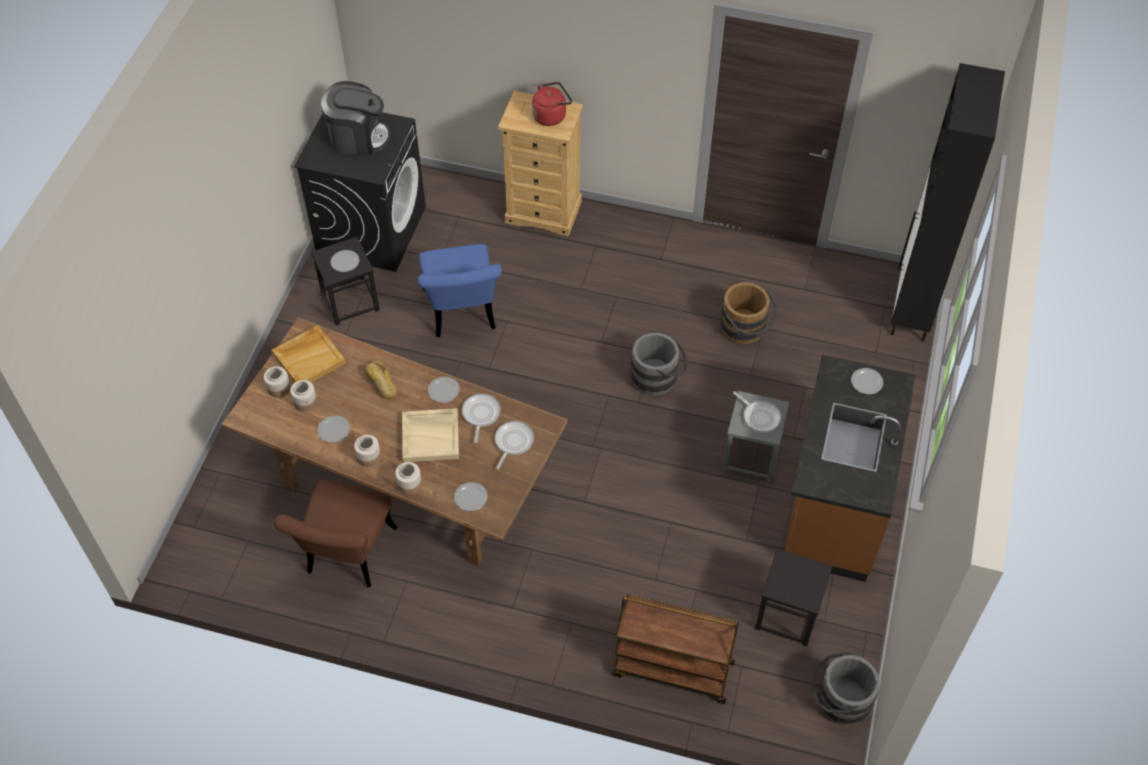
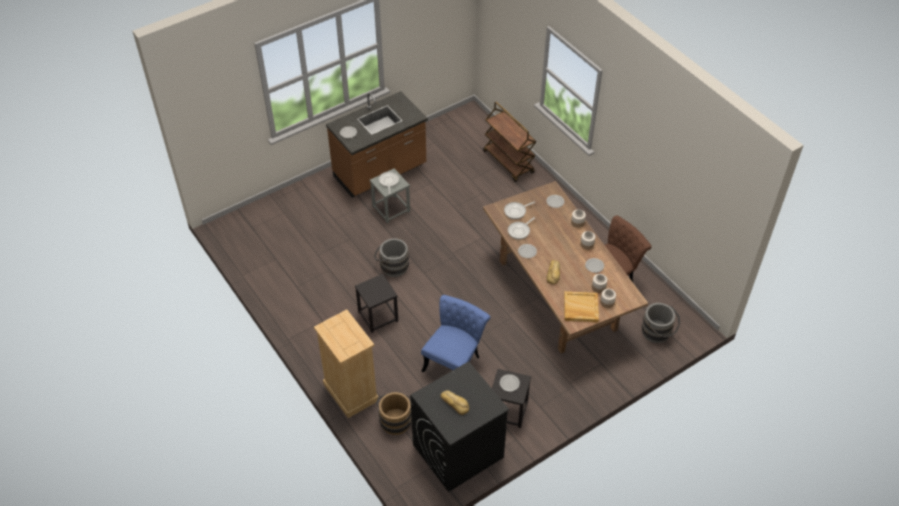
camera: 140 degrees left, 5 degrees down
(358, 137) = (455, 403): coffee machine -> bread
(431, 436) = (551, 235): beige tray -> none
(551, 115) = (338, 330): red kettle -> none
(745, 330) = (327, 259): brown bucket -> brown bucket (396, 419)
(788, 614) = (445, 151): black stool -> black stool (377, 316)
(838, 701) = (458, 119): grey bucket -> grey bucket (658, 333)
(912, 309) = (242, 218): black cabinet -> none

